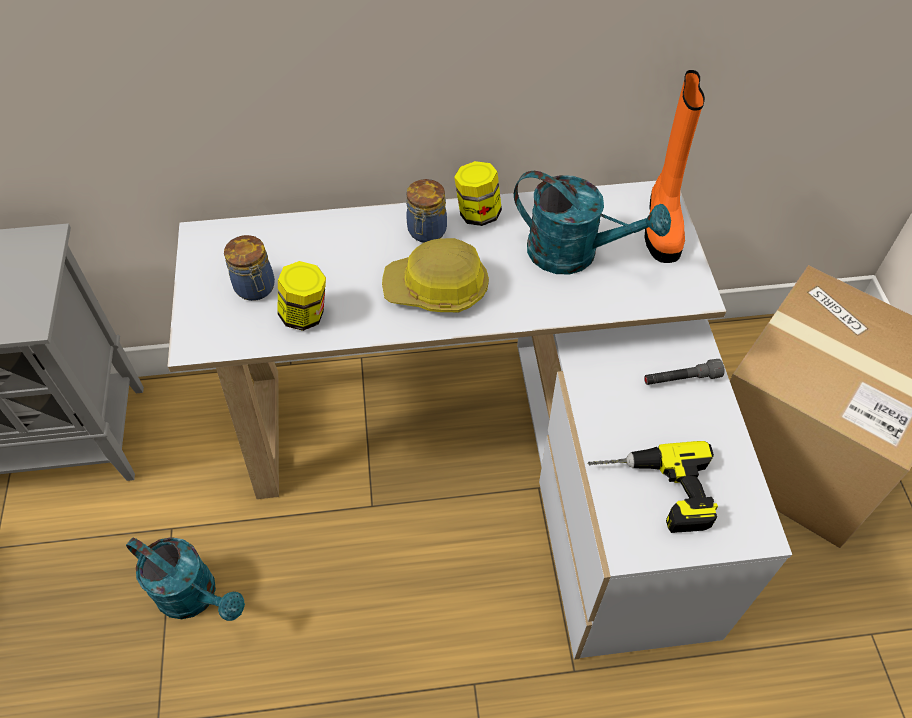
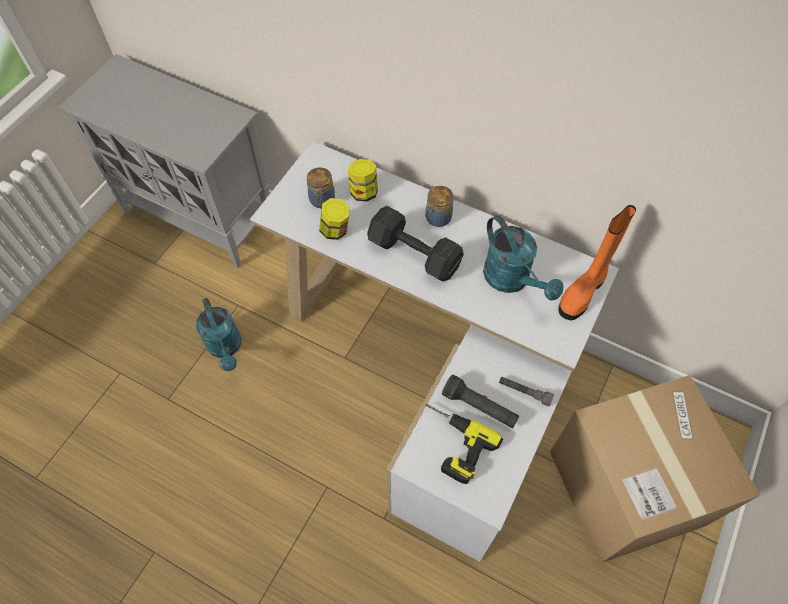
camera: 35 degrees right, 5 degrees up
(437, 289) = (415, 256): hard hat -> black dumbbell
(477, 213) = (475, 223): jar -> jar (363, 192)
(647, 427) = (479, 407): none -> black flashlight

